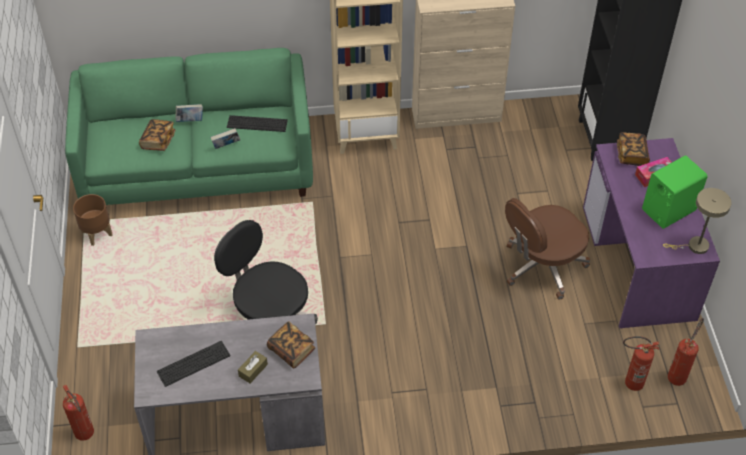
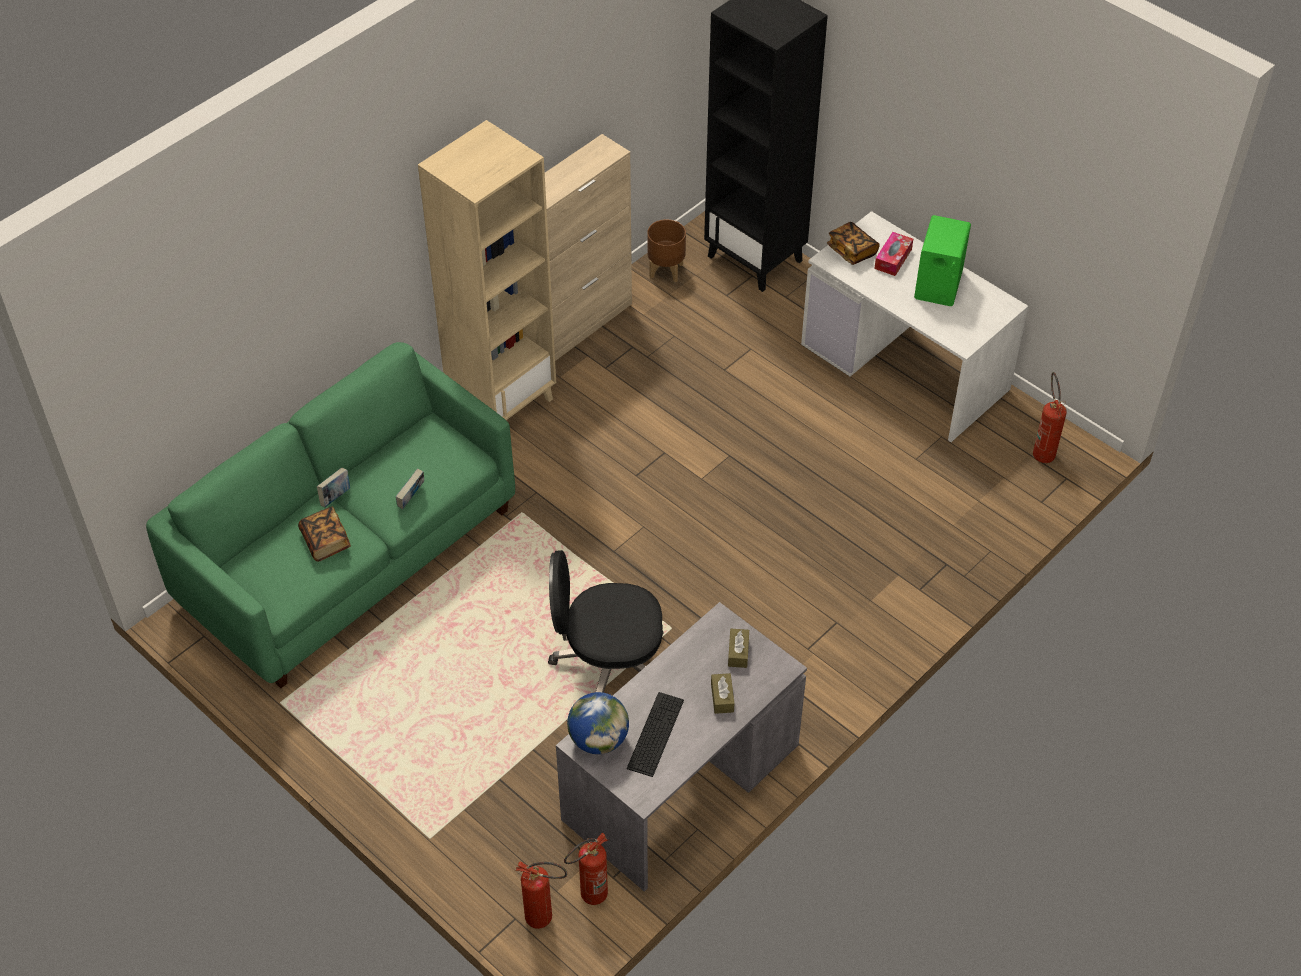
camera: 40 degrees left, 0 degrees up
(97, 234) = (311, 706): brown planter -> brown planter (666, 271)
(160, 343) = (598, 739): none -> globe
(257, 123) = (419, 453): keyboard -> none
(291, 350) = (738, 652): book -> brown tissue box
(542, 266) = (822, 429): brown office chair -> none
(629, 383) = (1009, 488): fire extinguisher -> fire extinguisher (588, 897)
(639, 262) = (906, 367): purple desk -> white desk
(694, 246) = (994, 306): beige table lamp -> none

